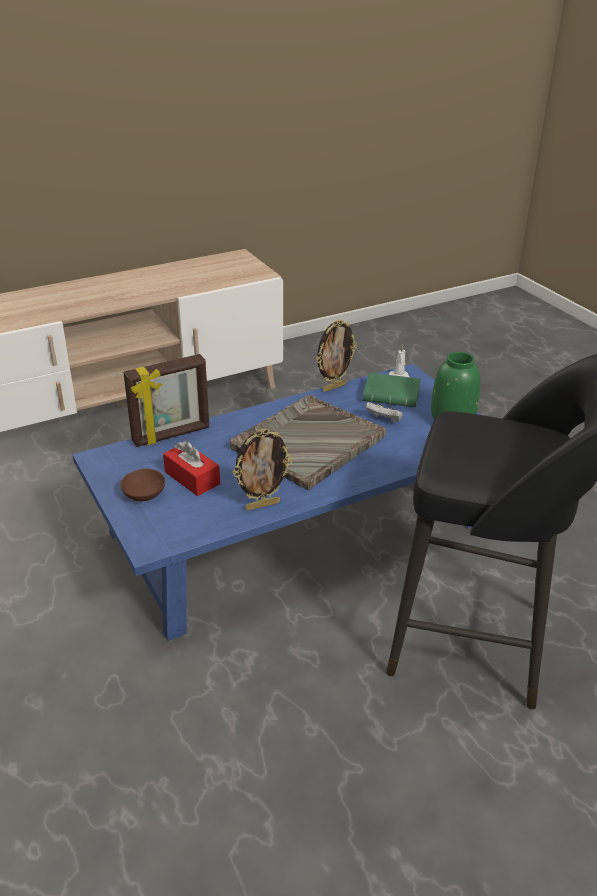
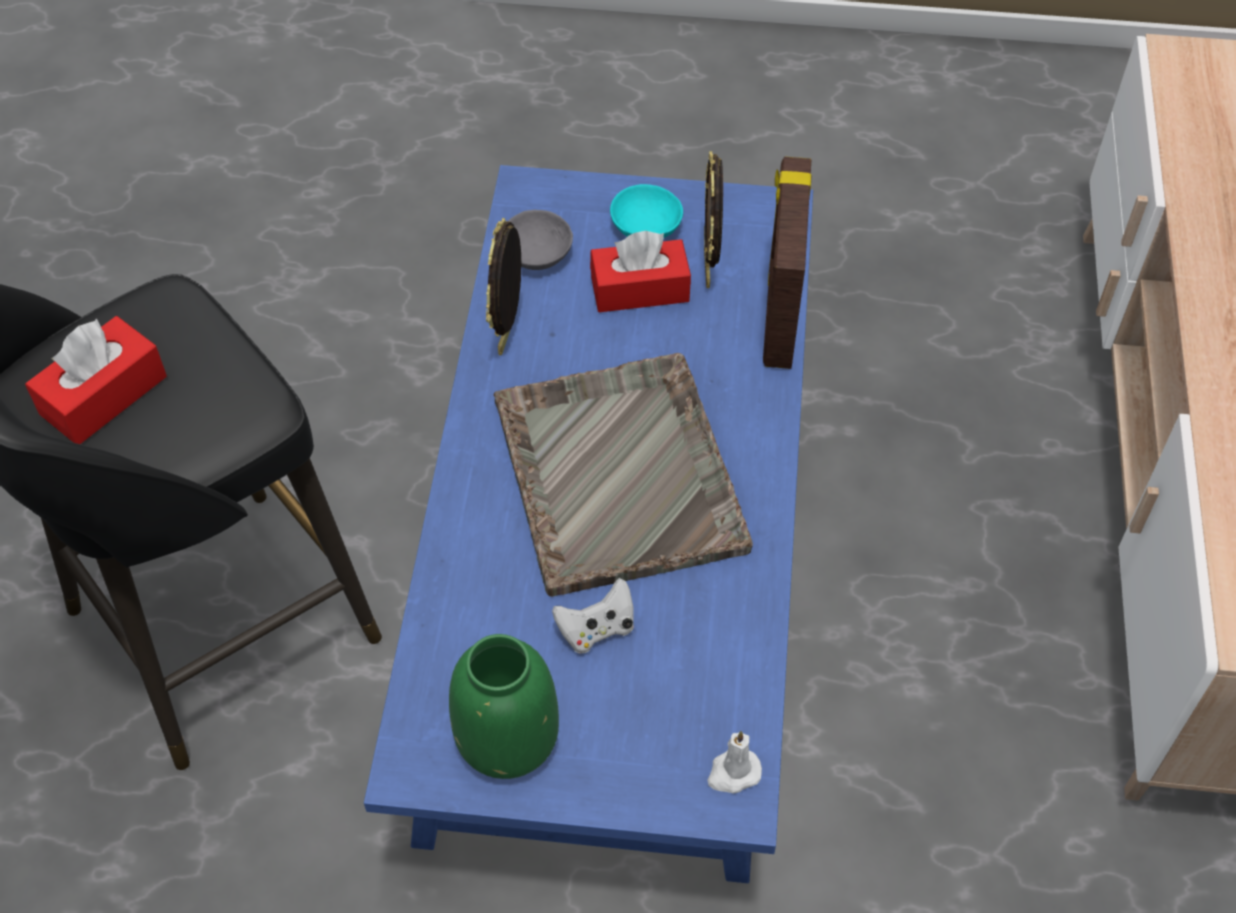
camera: 125 degrees right, 20 degrees up
(142, 493) = (648, 225): brown bowl -> turquoise bowl
(197, 522) = (534, 252): none -> grey bowl
(334, 387) = (774, 624): picture frame -> picture frame (709, 268)
(393, 395) = (673, 708): green book -> none
(517, 454) = (103, 395): none -> red tissue box

